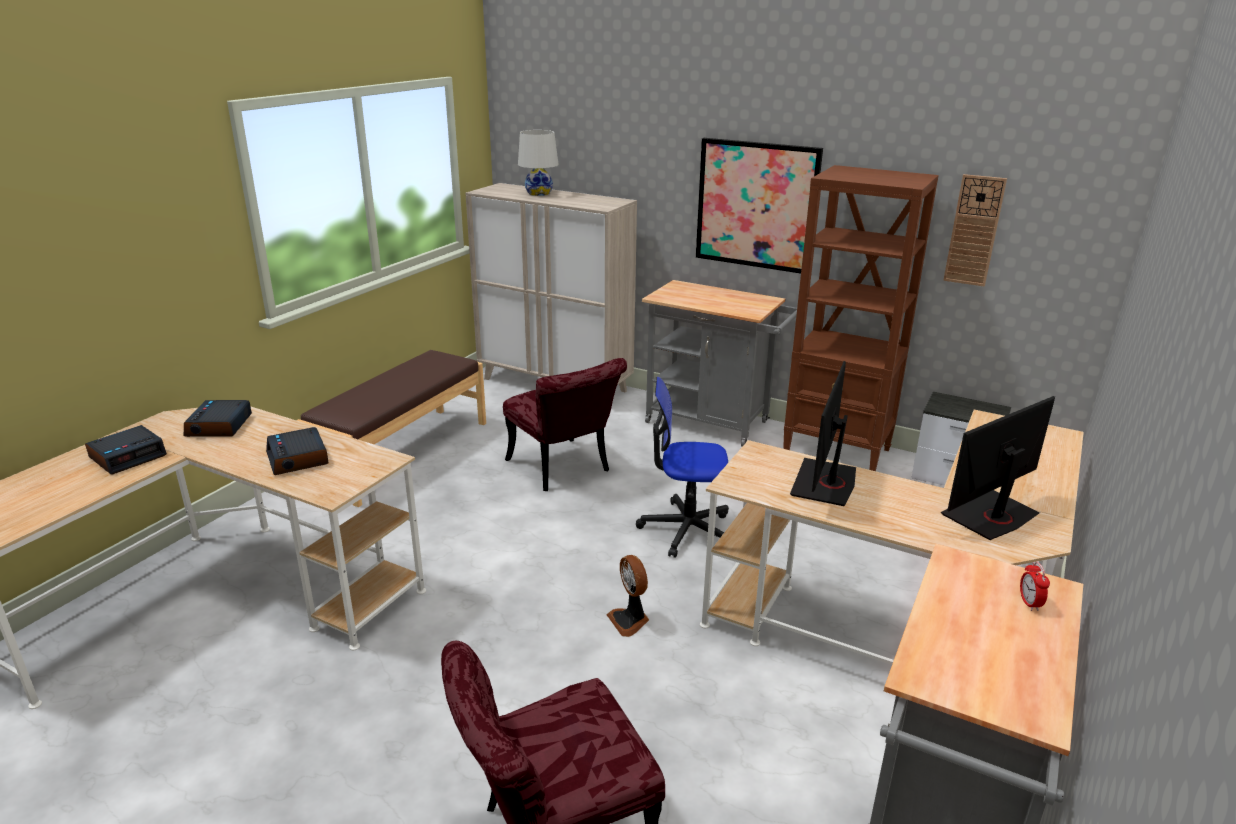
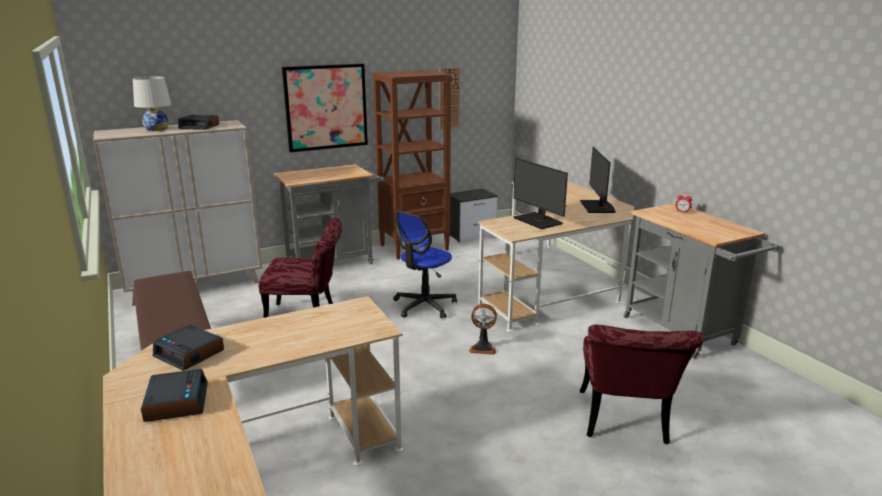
camera: 55 degrees left, 5 degrees down
(298, 458) = (307, 332): alarm clock -> alarm clock (200, 126)

